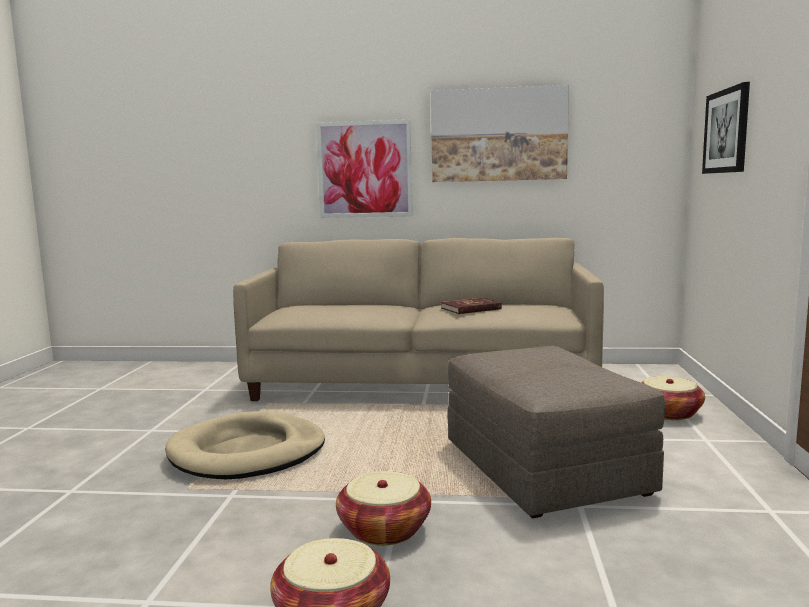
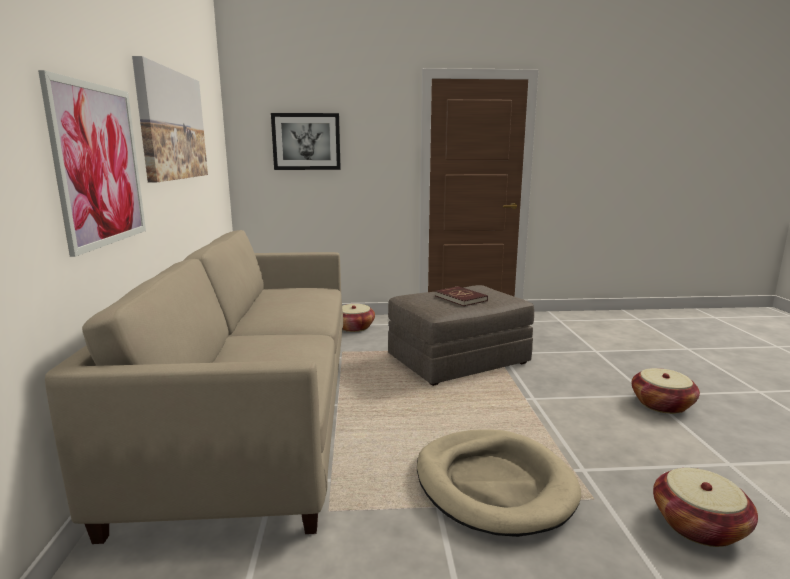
camera: 100 degrees left, 5 degrees up
(384, 529) = (573, 400): basket -> basket (698, 525)
(471, 308) = (294, 306): red book -> red book (461, 298)

